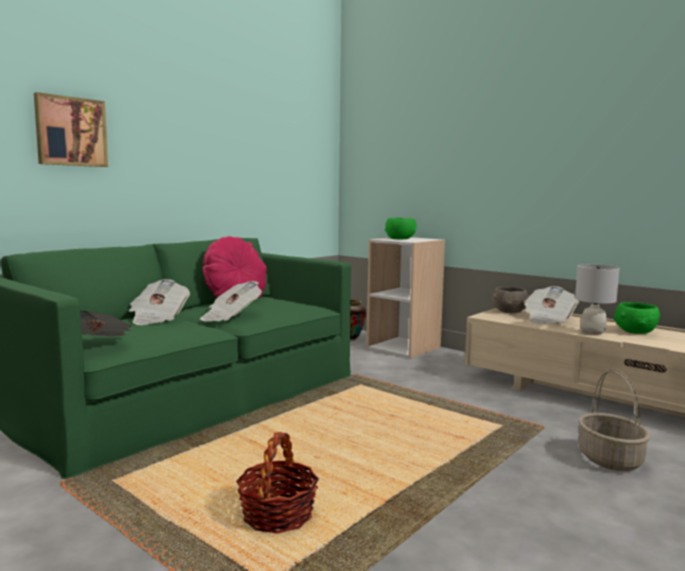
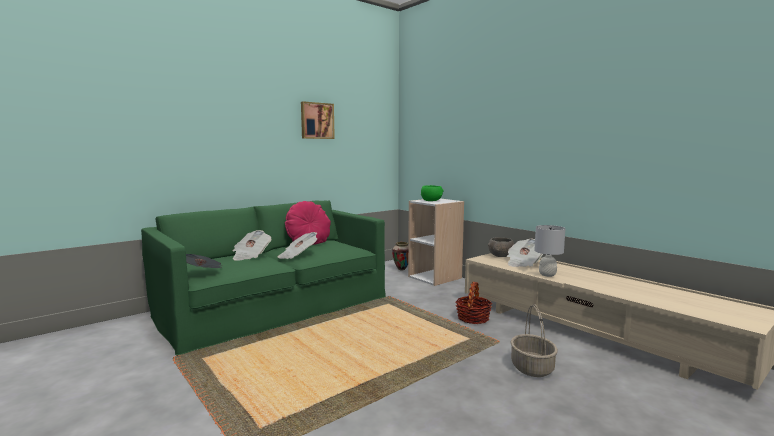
camera: 10 degrees right, 0 degrees up
(70, 132) = (203, 136): picture -> picture (317, 121)
(277, 514) = (288, 387): basket -> basket (473, 318)
(635, 332) = (582, 275): green bowl -> none

